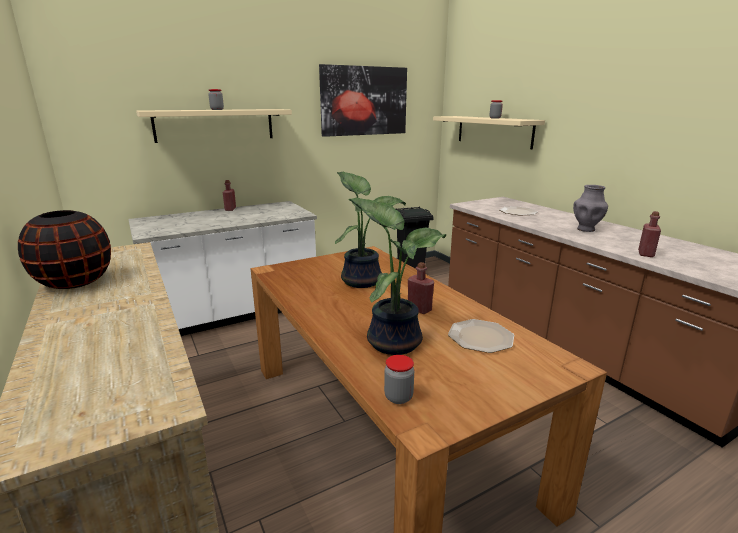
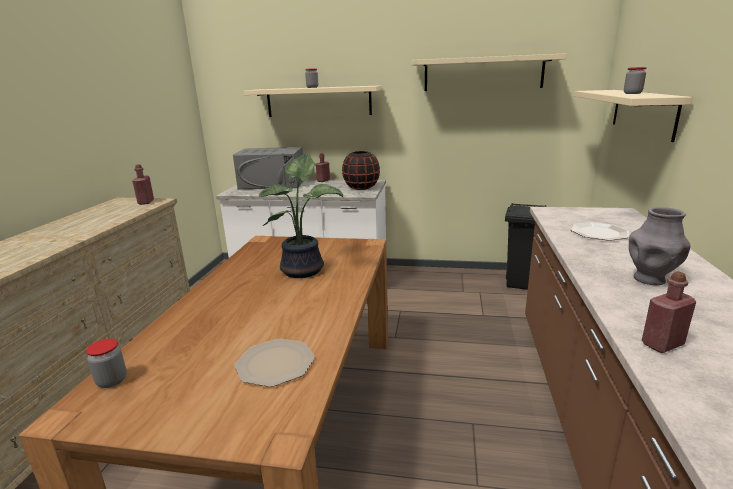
camera: 40 degrees right, 0 degrees up
(75, 282) = (81, 218): black vase -> black vase (361, 187)
(178, 219) = (272, 184): none -> grey microwave
(364, 101) = (483, 74): picture -> beige shelf
(394, 341) = (209, 333): potted plant -> none
(419, 309) = (288, 313): red bottle -> red bottle (146, 202)

